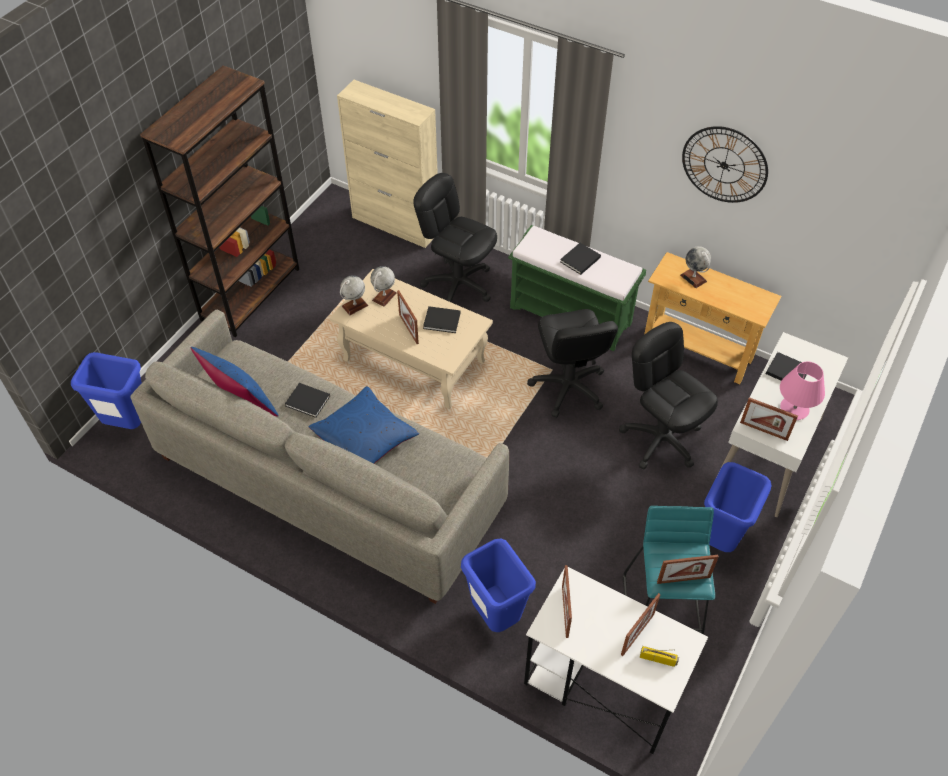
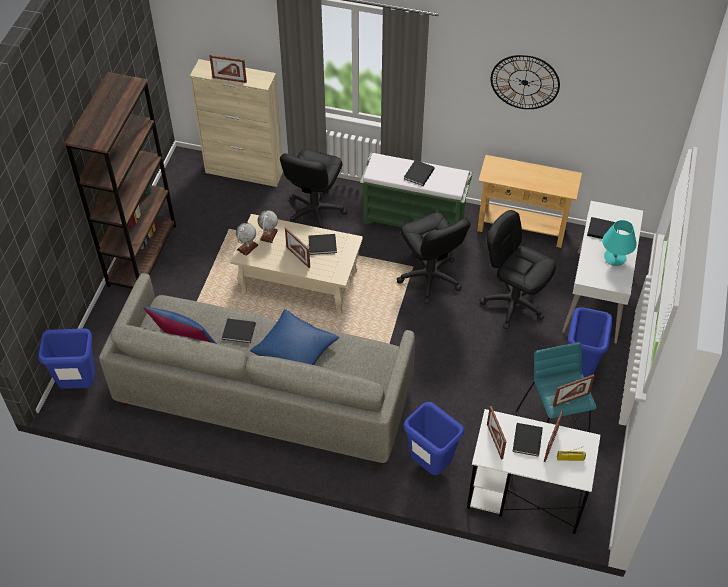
camera: 15 degrees left, 0 degrees up
(458, 285) = (314, 212): black office chair -> black office chair turned 90 degrees counterclockwise
(607, 622) = (527, 441): none -> black book
(693, 278) = (512, 172): globe -> none
(763, 431) = (597, 279): picture frame -> picture frame (229, 80)
(793, 409) = (614, 257): pink table lamp -> turquoise table lamp

